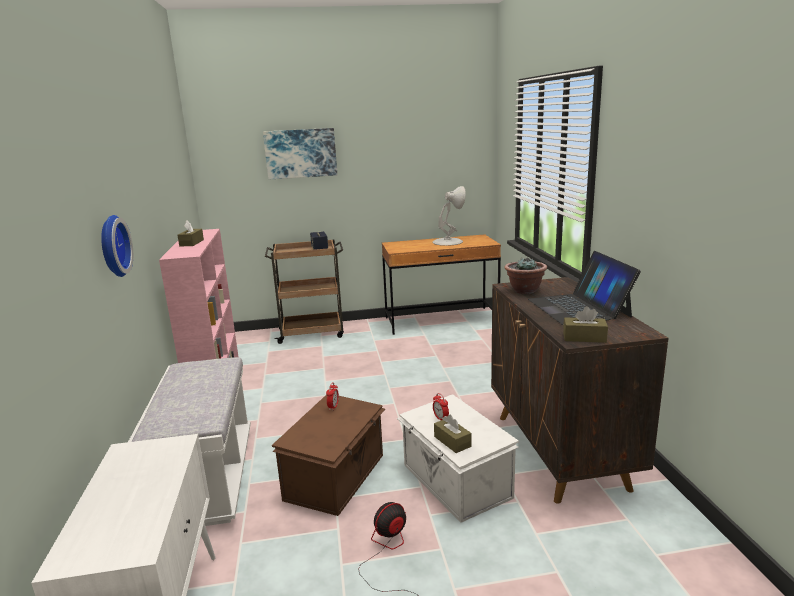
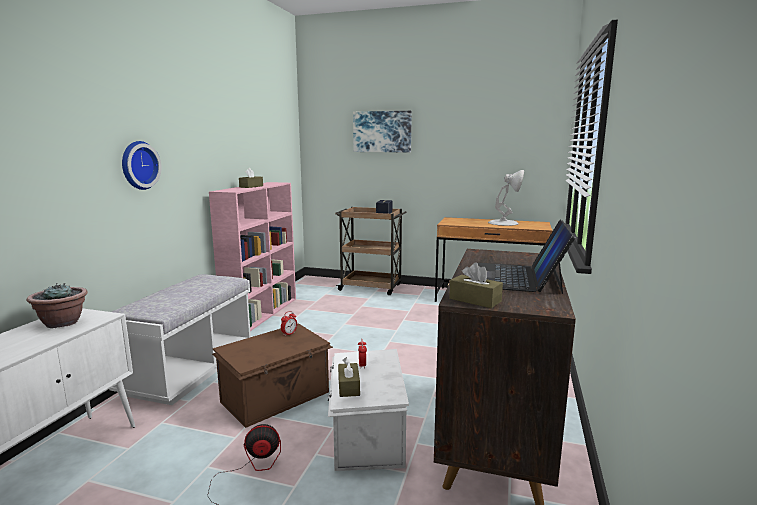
camera: 25 degrees right, 5 degrees down
(524, 290) = (487, 257): potted plant -> potted plant (62, 323)

